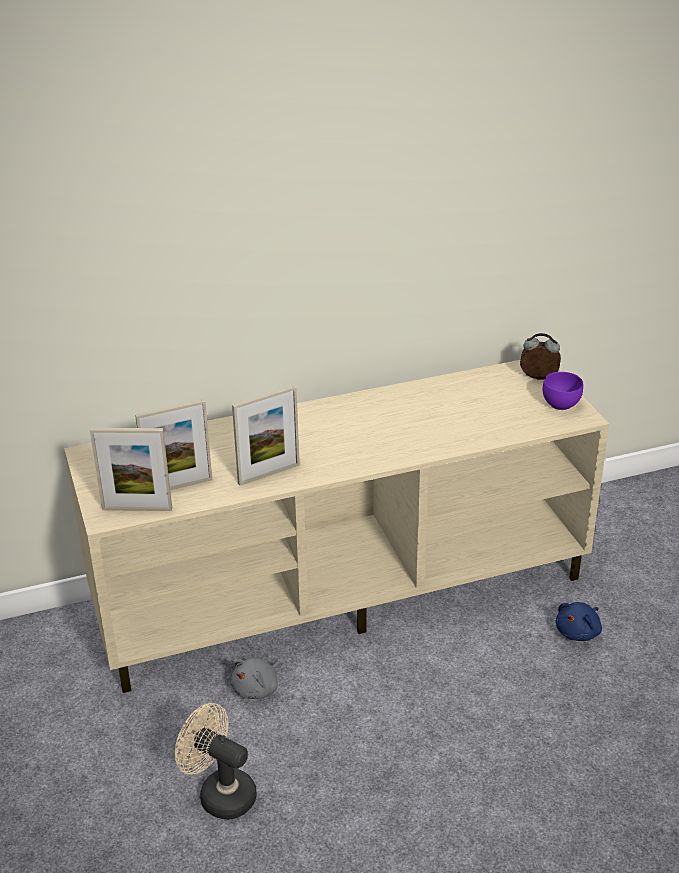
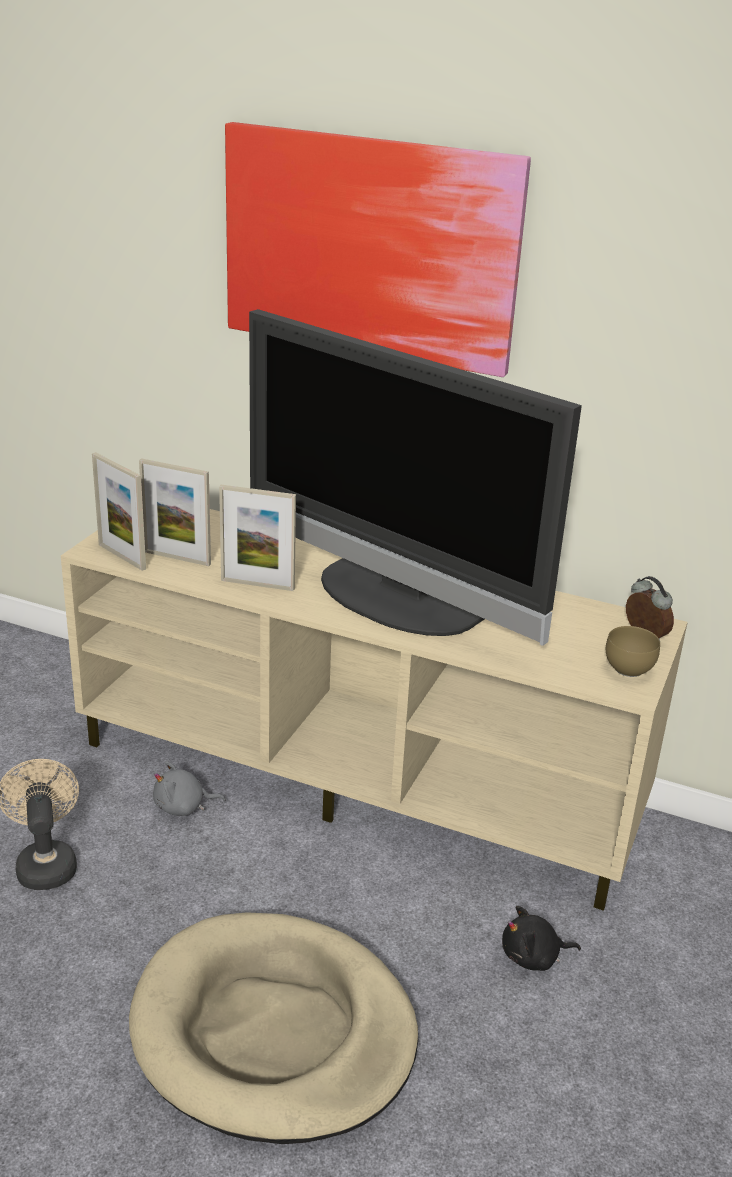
camera: 40 degrees right, 5 degrees down
(262, 157) = (370, 247): none -> picture
(370, 436) = (391, 601): none -> television
(508, 780) = (273, 1032): none -> beige dog bed
(561, 403) = (630, 669): purple bowl -> brown bowl
(579, 632) = (533, 957): blue plush toy -> black plush toy

